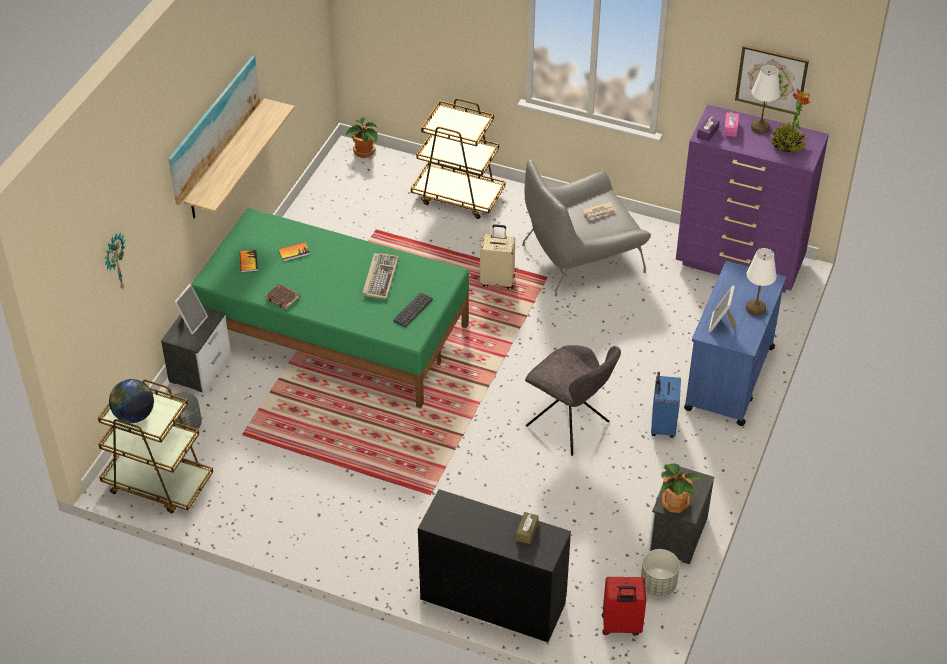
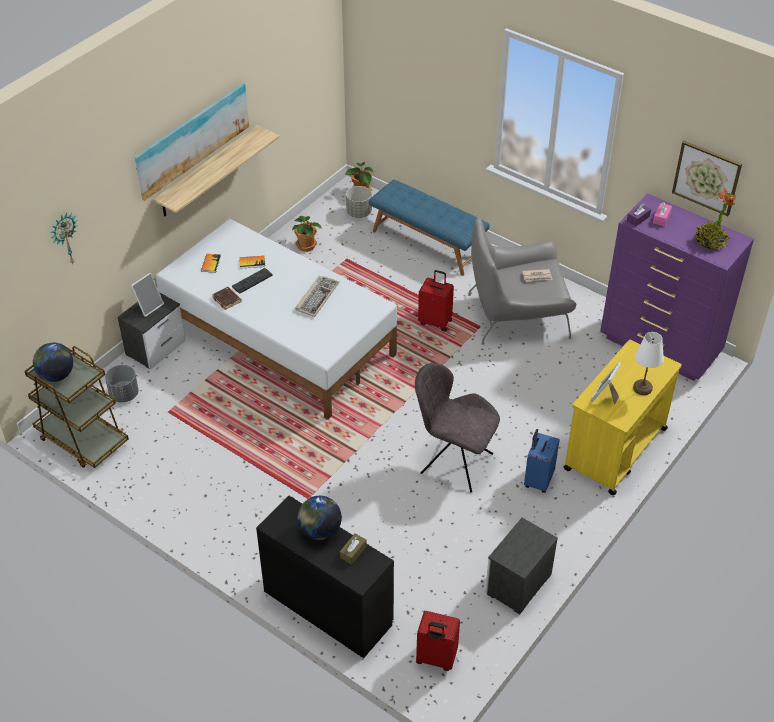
camera: 15 degrees right, 0 degrees up
(334, 331) = (278, 339): green bed -> white bed
(413, 310) = (334, 331): keyboard -> keyboard (252, 281)
(458, 196) = (428, 243): brown cart -> blue bench
(484, 517) = (320, 530): none -> globe
(498, 281) = (435, 321): beige suitcase -> red suitcase
(570, 426) = (454, 462): grey chair -> grey chair turned 150 degrees clockwise
(658, 584) = (483, 626): grey planter -> grey planter (359, 212)
(675, 502) = (512, 554): potted plant -> potted plant (306, 245)
(729, 379) = (615, 449): blue cart -> yellow cart
(760, 128) = (690, 222): white table lamp -> none

